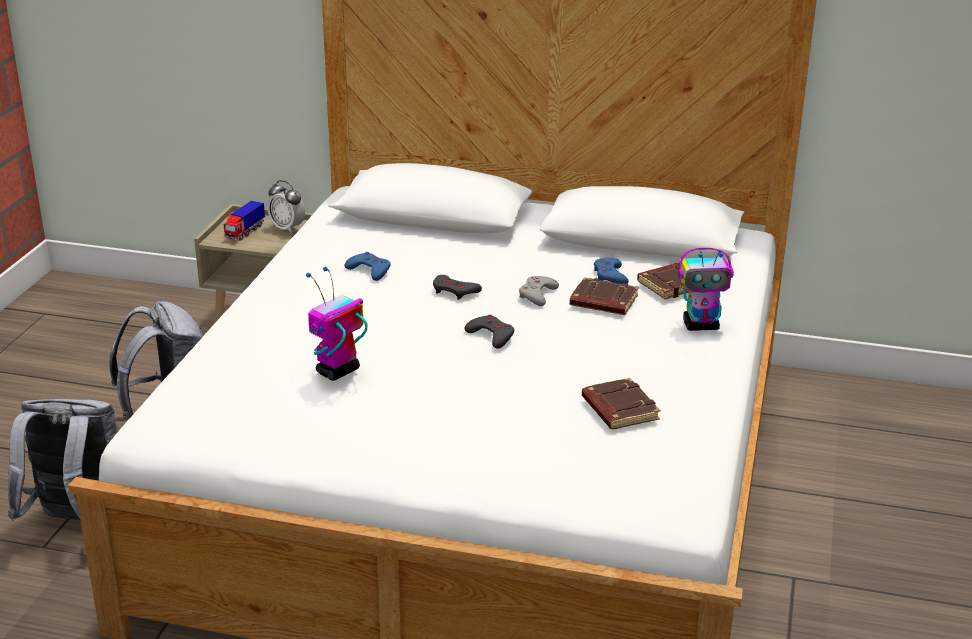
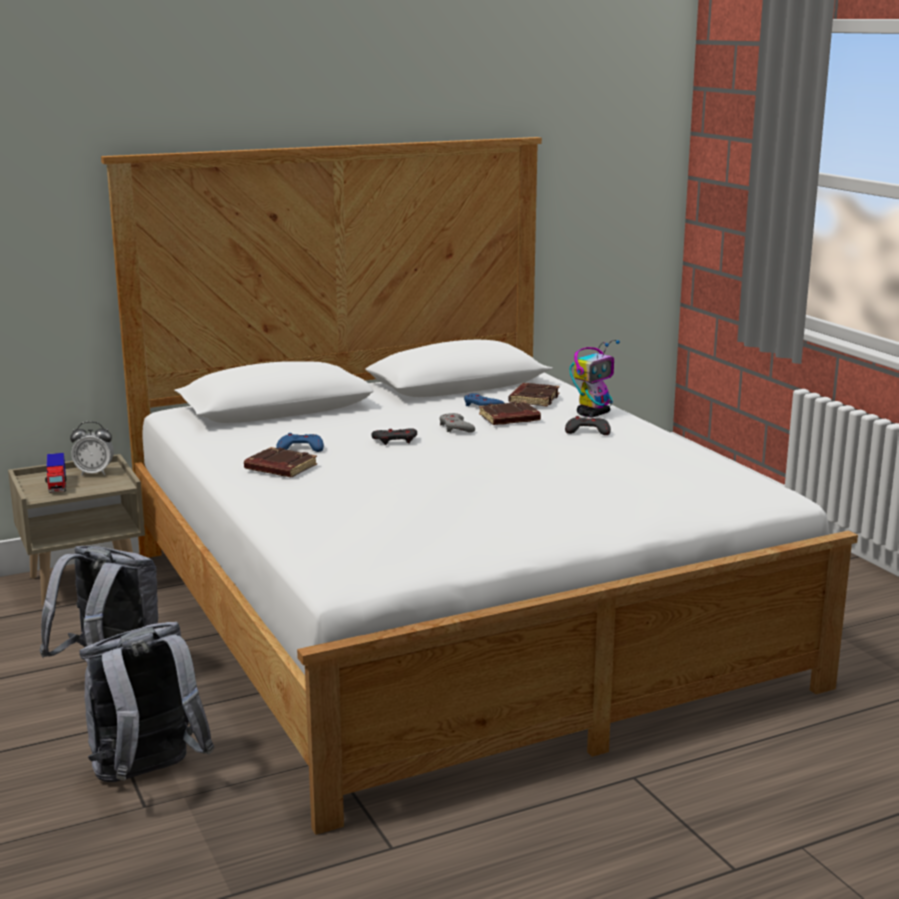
camera: 40 degrees left, 10 degrees down
(337, 372) = (419, 501): toy robot -> none
(491, 335) = (478, 454): grey game controller -> grey game controller (587, 431)
(618, 409) = (640, 463): brown book -> brown book (279, 468)

